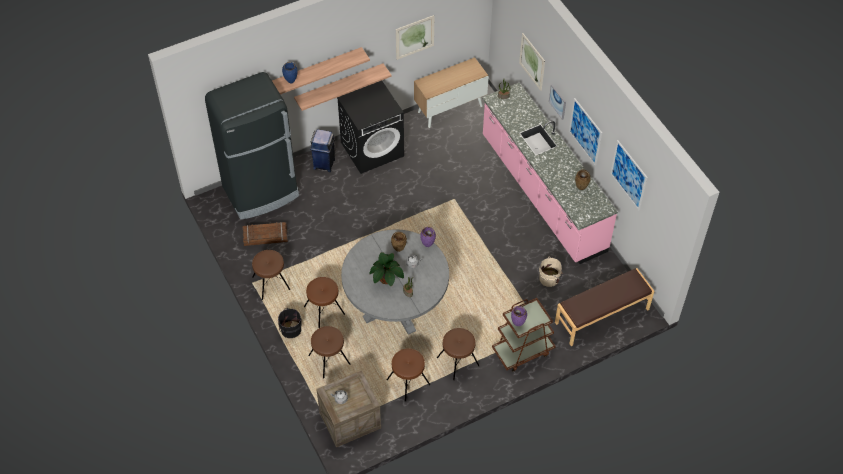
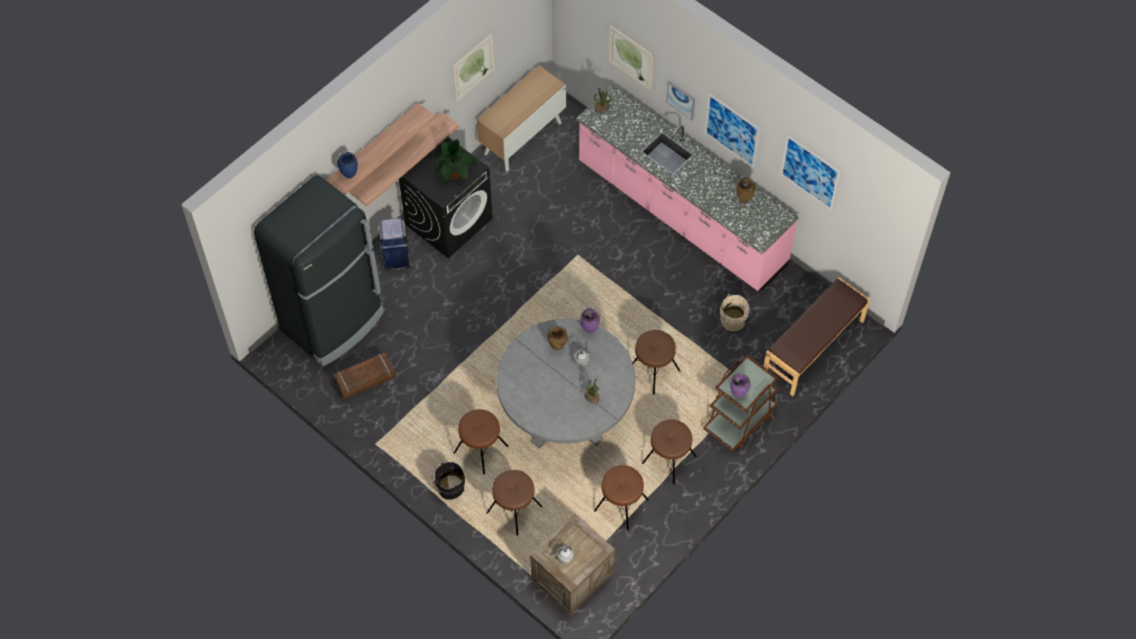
camera: 20 degrees left, 5 degrees up
(271, 283) = (399, 436): brown stool -> brown stool (653, 370)
(386, 279) = (559, 390): potted plant -> potted plant (454, 173)

